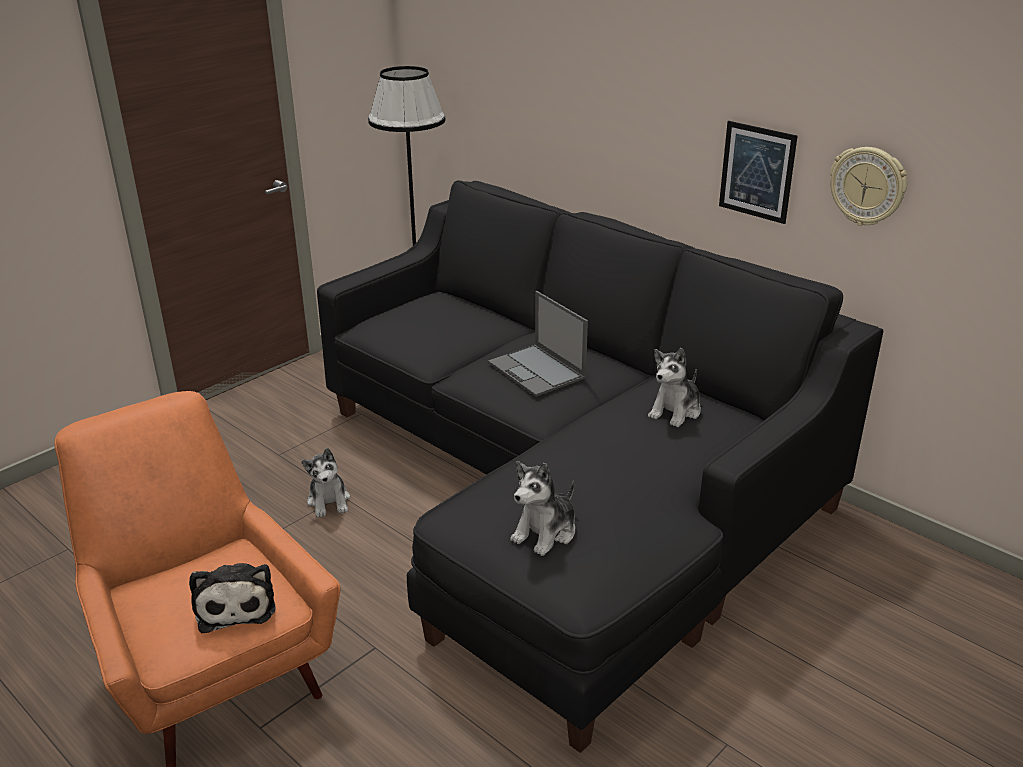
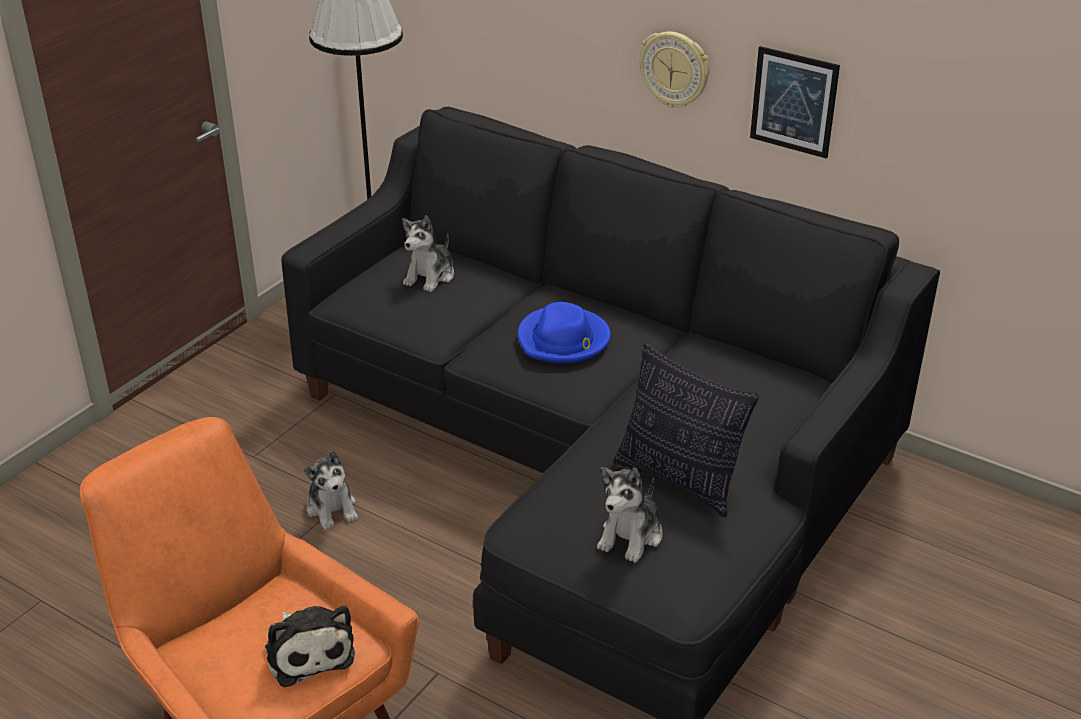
camera: 10 degrees left, 5 degrees up
(537, 371) = (563, 340): laptop -> blue hat
(605, 490) = (679, 480): none -> pillow
(675, 411) = (729, 378): plush toy -> plush toy (430, 276)
(868, 186) = (919, 120): wall clock -> wall clock (674, 69)

